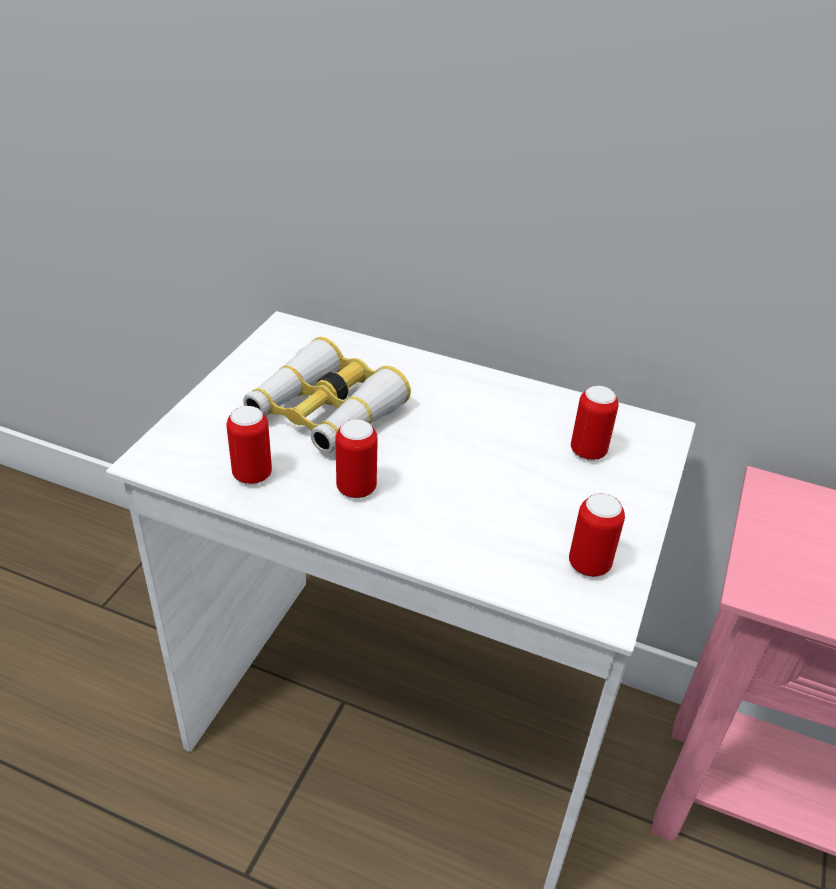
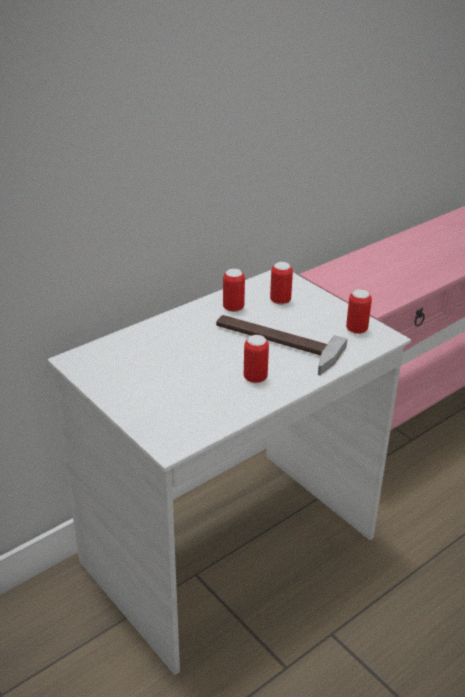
camera: 60 degrees left, 5 degrees down
(252, 475) = (216, 410): can -> can (233, 308)
(325, 412) = (179, 369): binoculars -> none
(461, 481) = (274, 344): none -> hammer

